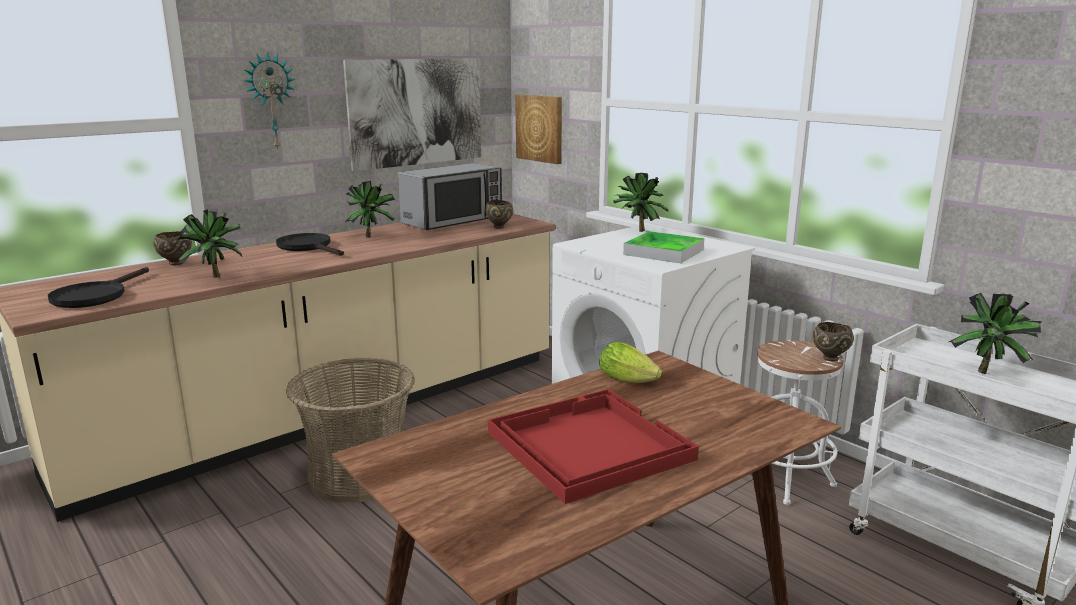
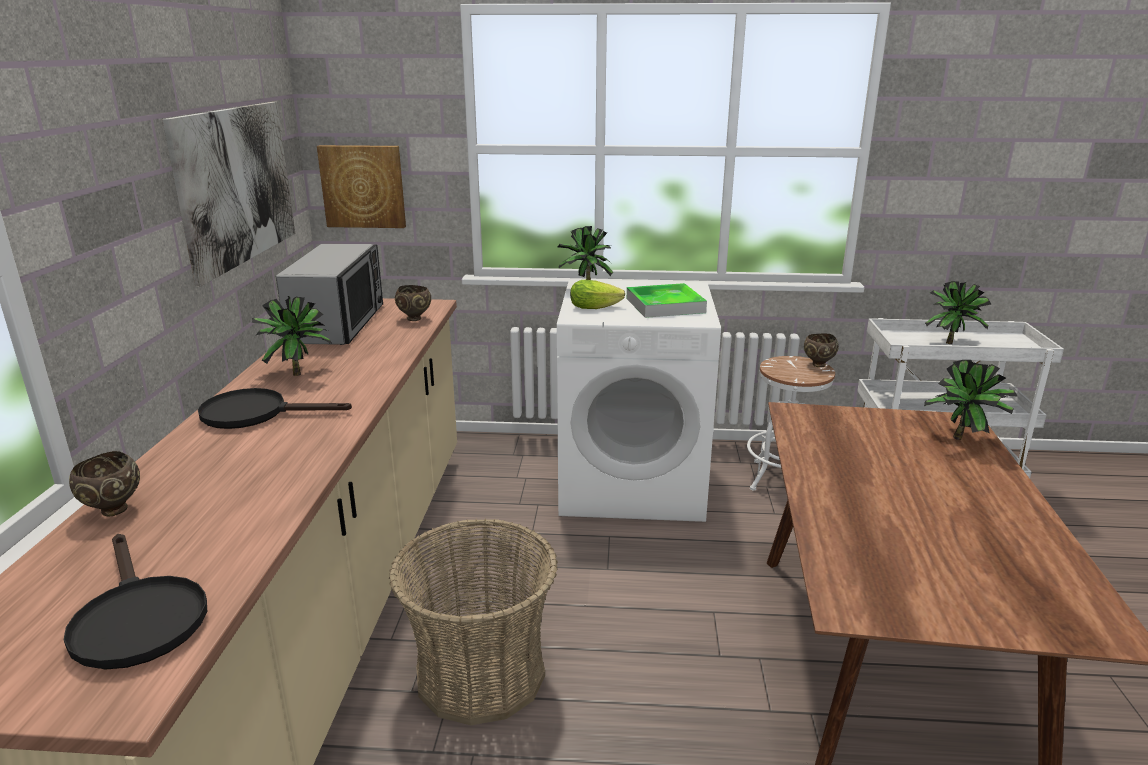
camera: 45 degrees left, 5 degrees up
(215, 278) = (257, 505): potted plant -> potted plant (964, 440)
(270, 101) = (99, 200): wall clock -> none
(586, 445) = (926, 505): red tray -> none
(630, 380) = (817, 436): lettuce -> lettuce (597, 307)

